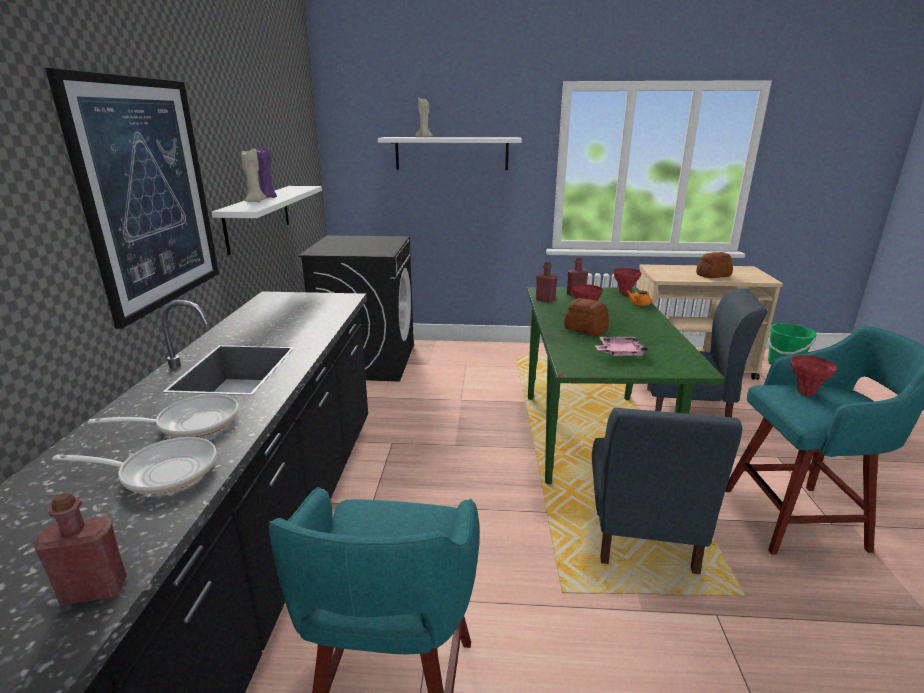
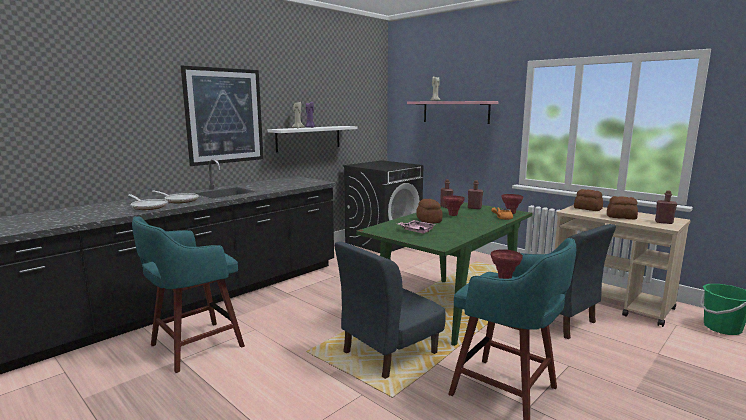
camera: 40 degrees right, 10 degrees down
(94, 590) = (89, 219): red bottle -> red bottle (663, 222)
(451, 153) = (455, 112): white shelf -> pink shelf
(666, 270) = (588, 209): none -> bread

